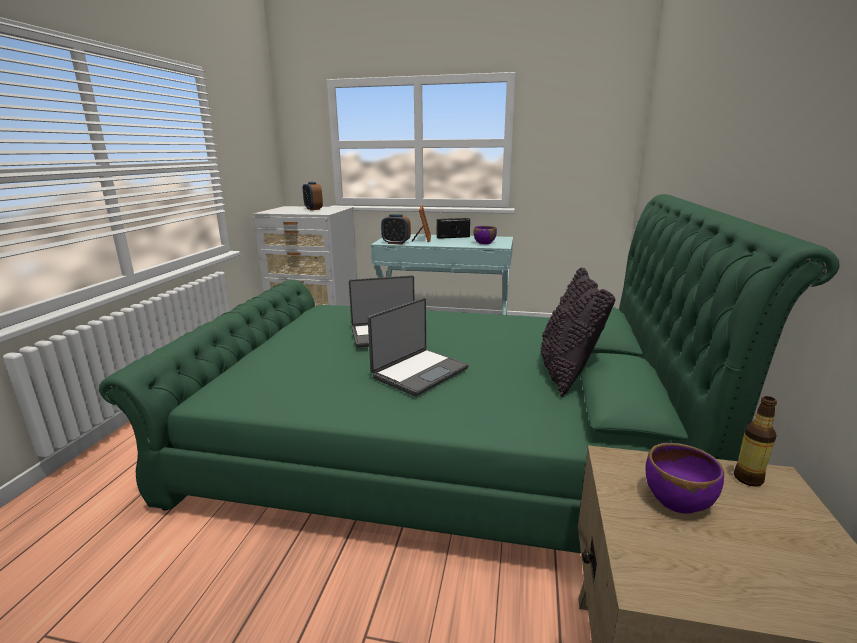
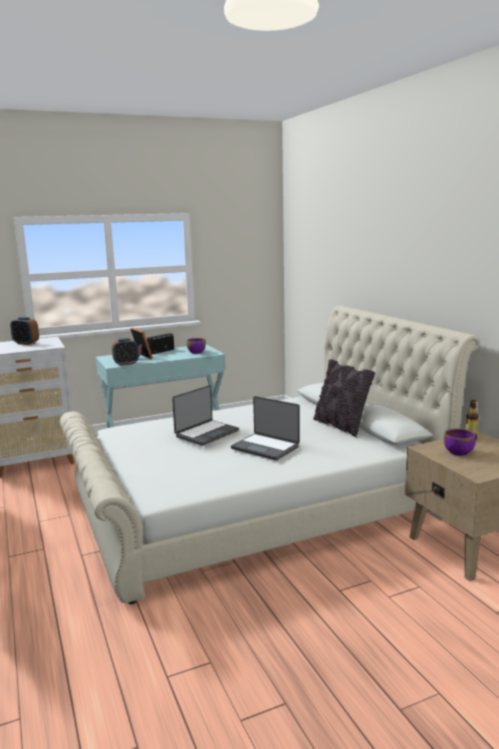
camera: 35 degrees left, 5 degrees down
(419, 372) = (266, 447): laptop -> laptop turned 120 degrees clockwise
(434, 440) = (256, 503): green bed -> beige bed

